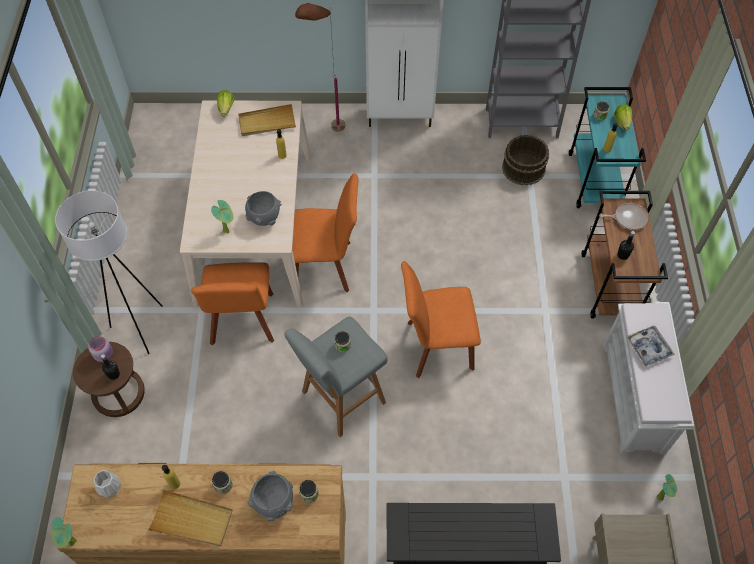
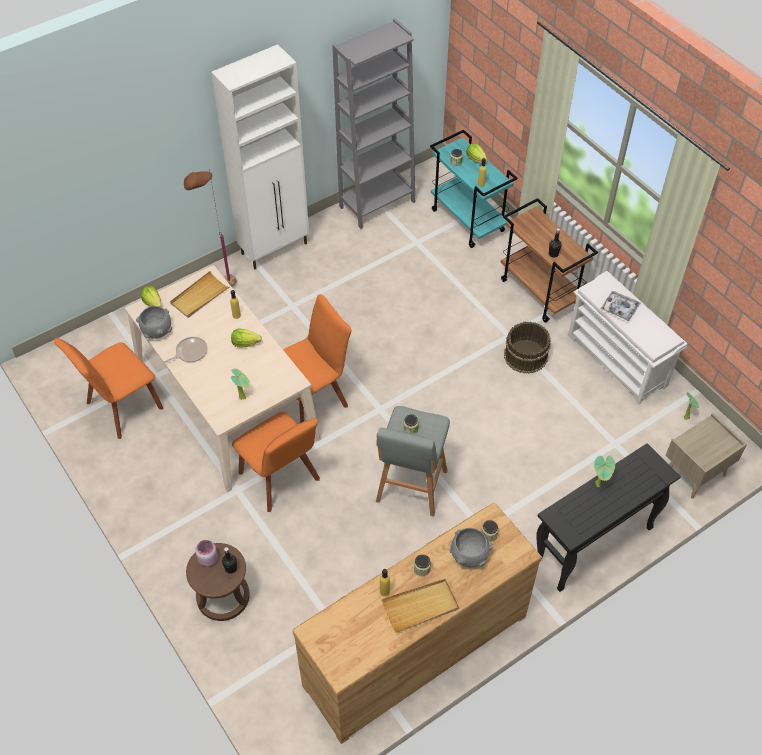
camera: 35 degrees left, 5 degrees down
(72, 544) = (345, 682): potted plant -> potted plant (599, 485)
(110, 486) = (336, 625): white vase -> none
(141, 328) = (196, 535): white floor lamp -> none
(263, 217) = (264, 370): grey bowl -> grey bowl (156, 331)
(268, 184) = (245, 343): none -> lettuce
(436, 346) = (450, 407): orange chair -> orange chair (121, 408)
(523, 168) = (407, 238): brown bucket -> brown bucket (525, 355)
(628, 218) = (536, 226): frying pan -> frying pan (190, 352)

